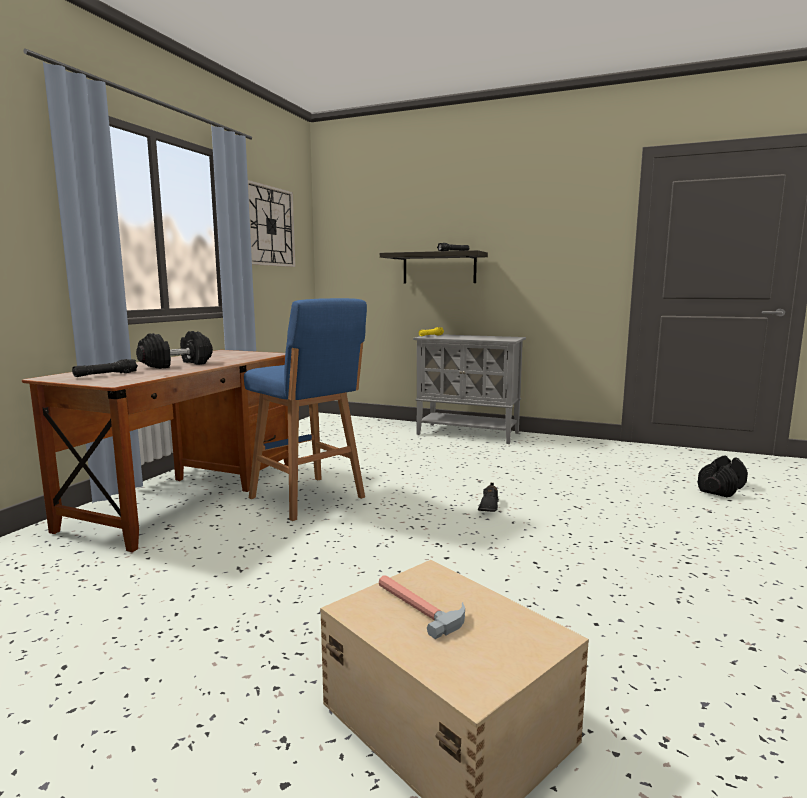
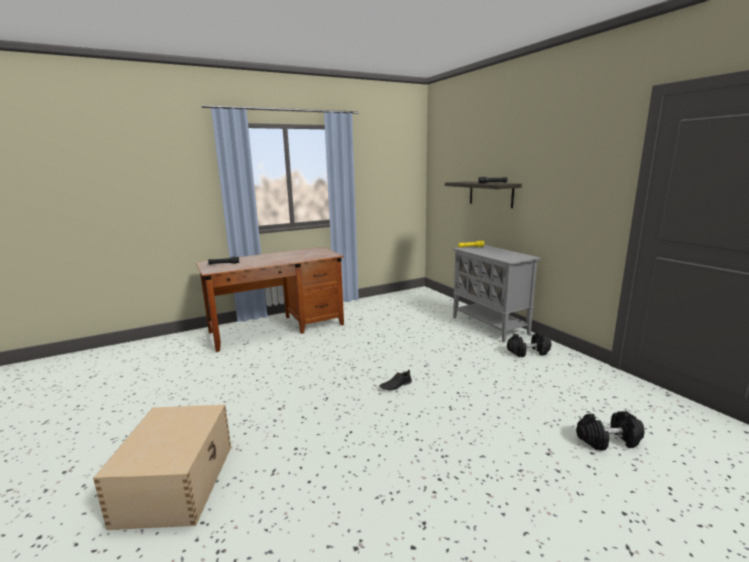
camera: 40 degrees right, 5 degrees up
(176, 365) = (267, 259): black dumbbell -> black dumbbell (528, 352)
(270, 226) = (380, 165): wall clock -> none
(309, 499) = (319, 347): blue stool -> none
(418, 605) = (175, 423): hammer -> none

